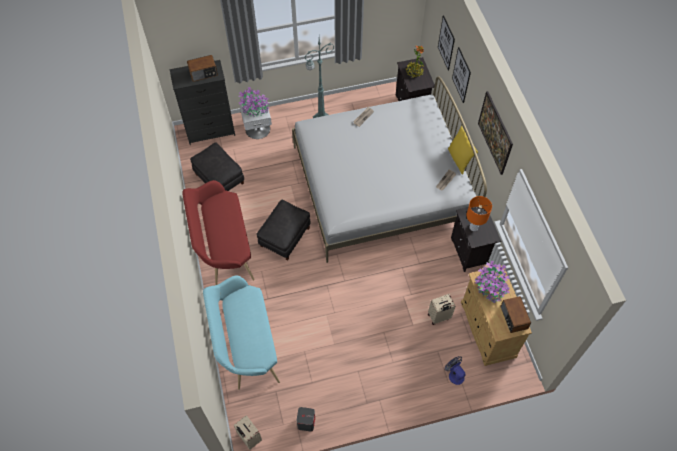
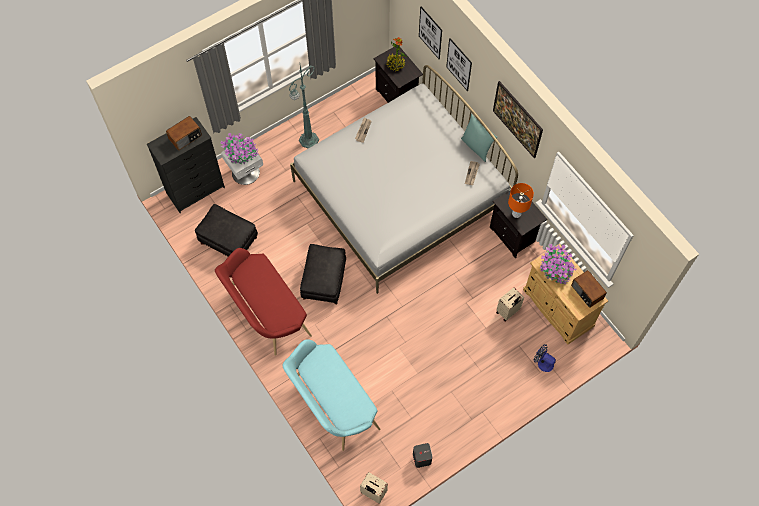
camera: 20 degrees left, 5 degrees up
(459, 160) = (477, 147): yellow pillow -> turquoise pillow

